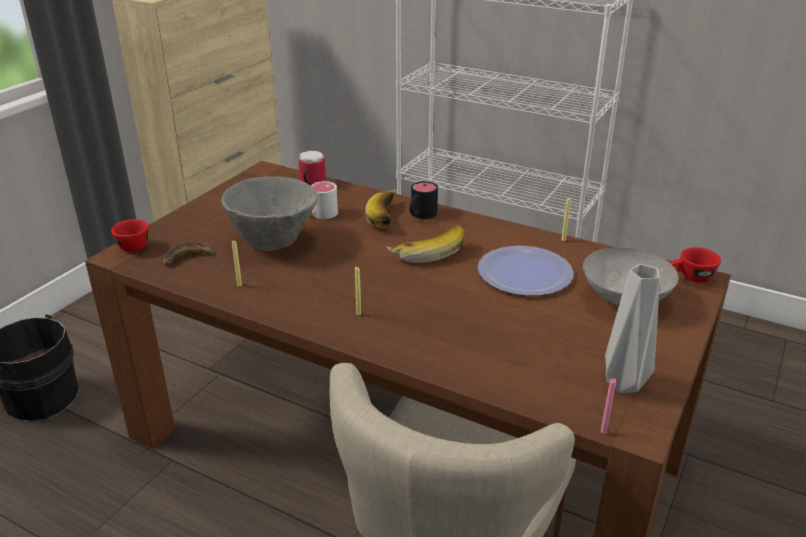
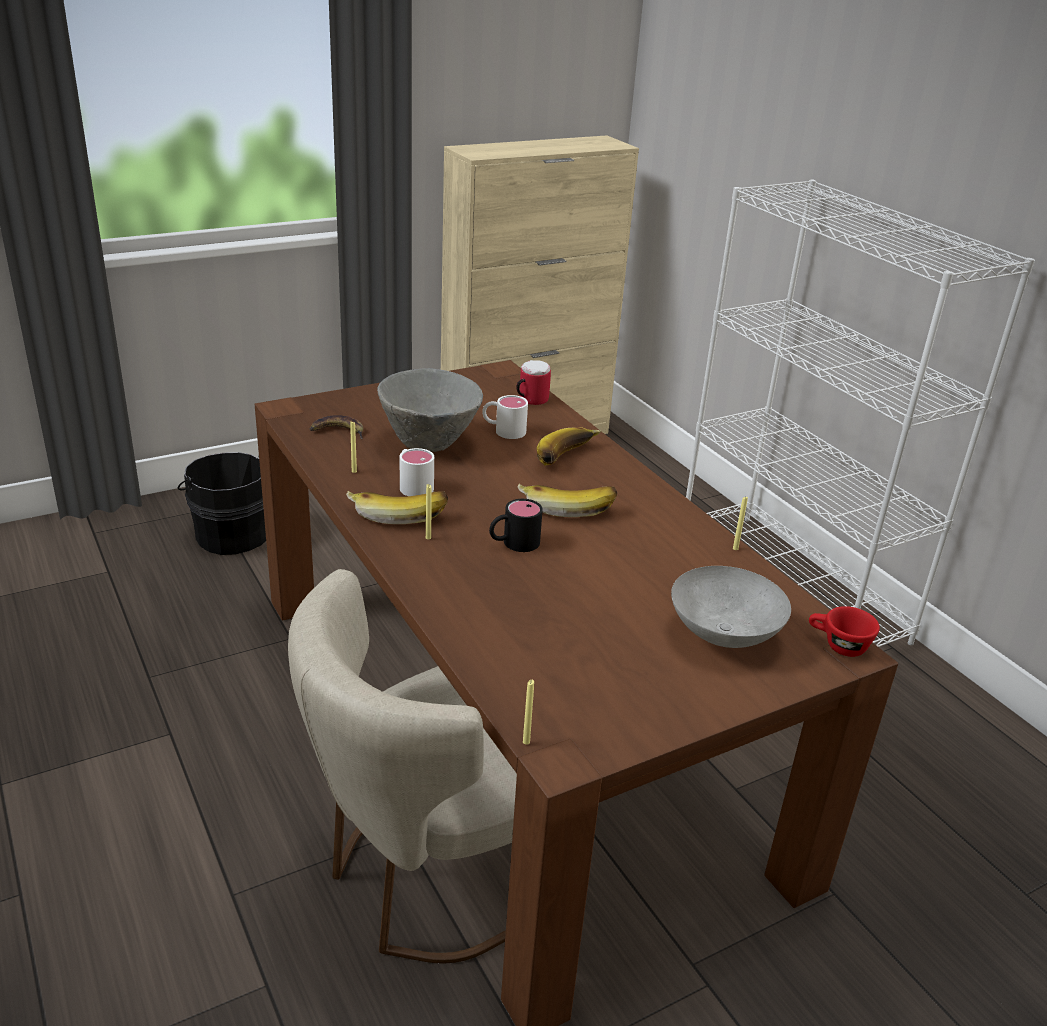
camera: 30 degrees right, 0 degrees up
(132, 245) = (305, 403): red cup -> none
(299, 278) = (413, 485): none -> white mug
(314, 304) = (399, 513): none -> banana
(420, 215) = (606, 467): black mug -> black mug (513, 543)
(524, 273) = (644, 565): plate -> none
(603, 431) = (526, 742): pink candle -> yellow candle
(624, 385) = (606, 713): grey vase -> none

